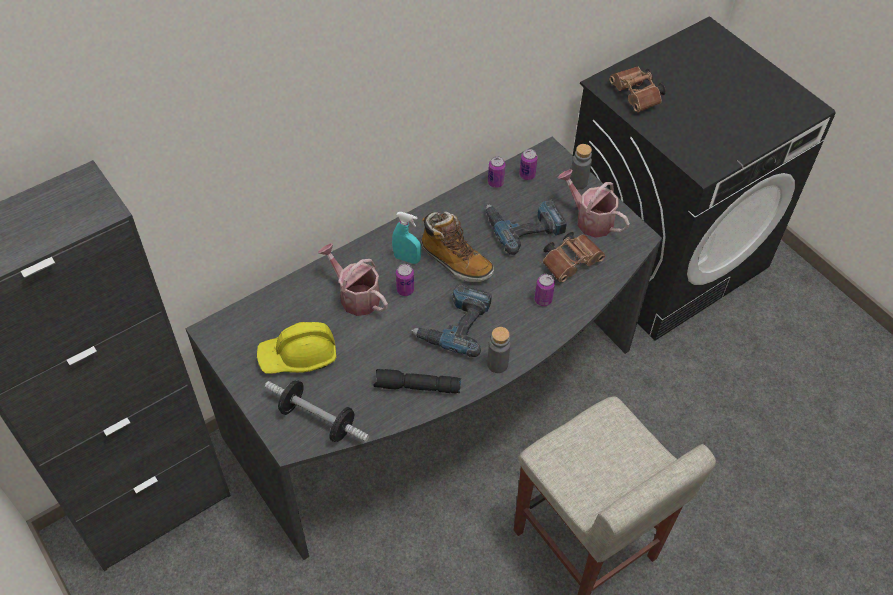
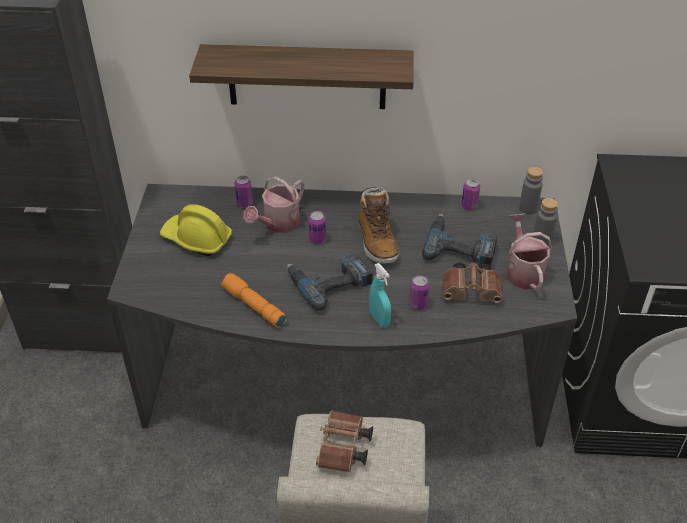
camera: 40 degrees right, 10 degrees down
(317, 420) = (163, 285): dumbbell -> none
(331, 141) = (307, 77): none -> shelf
(355, 296) = (278, 224): watering can -> watering can turned 135 degrees counterclockwise
(407, 259) = (342, 221): turquoise spray bottle -> turquoise spray bottle (379, 319)
(416, 387) = (253, 306): black flashlight -> orange flashlight
(497, 364) = (330, 327): grey bottle -> grey bottle (528, 208)
(527, 175) = (501, 214): can -> can (244, 203)
(637, 97) = (640, 186): brown binoculars -> brown binoculars (343, 450)

